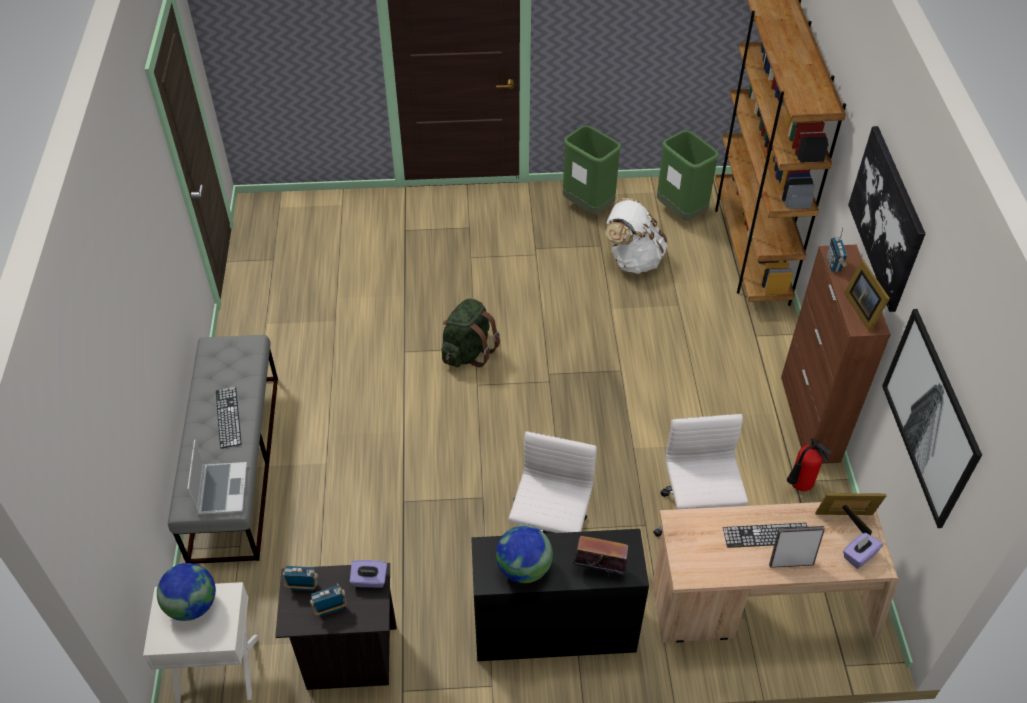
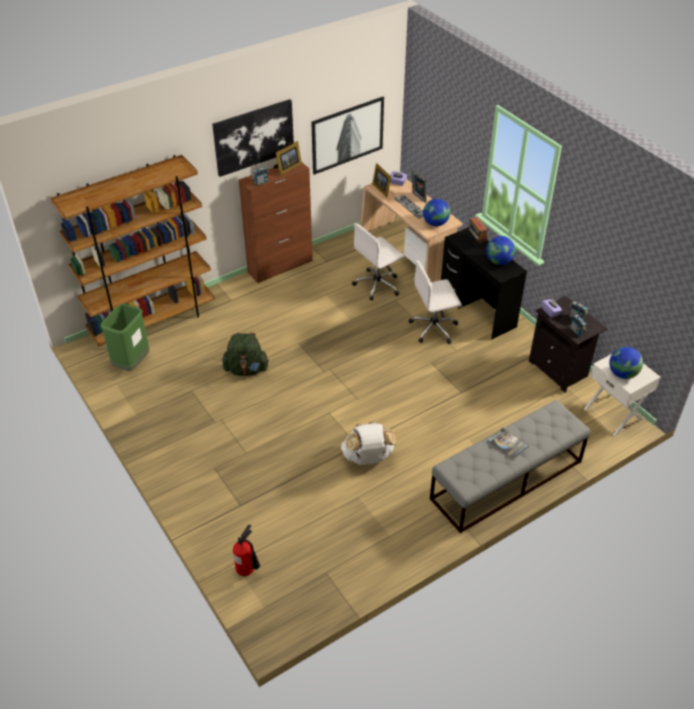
camera: 120 degrees left, 5 degrees down
(221, 489) = (551, 417): laptop -> none
(228, 417) = (508, 444): keyboard -> book
(468, 352) = (334, 414): green backpack -> green backpack (246, 369)
(588, 207) = (152, 412): green trash can -> none
(633, 259) = (195, 370): white backpack -> white backpack (368, 458)
(694, 545) = (435, 223): none -> globe
(799, 486) = (328, 259): fire extinguisher -> fire extinguisher (248, 570)

